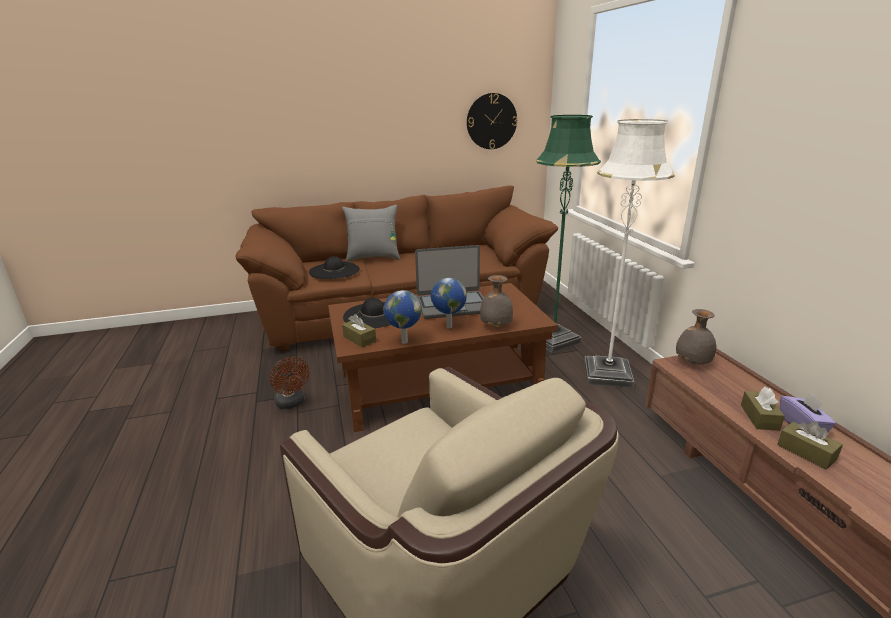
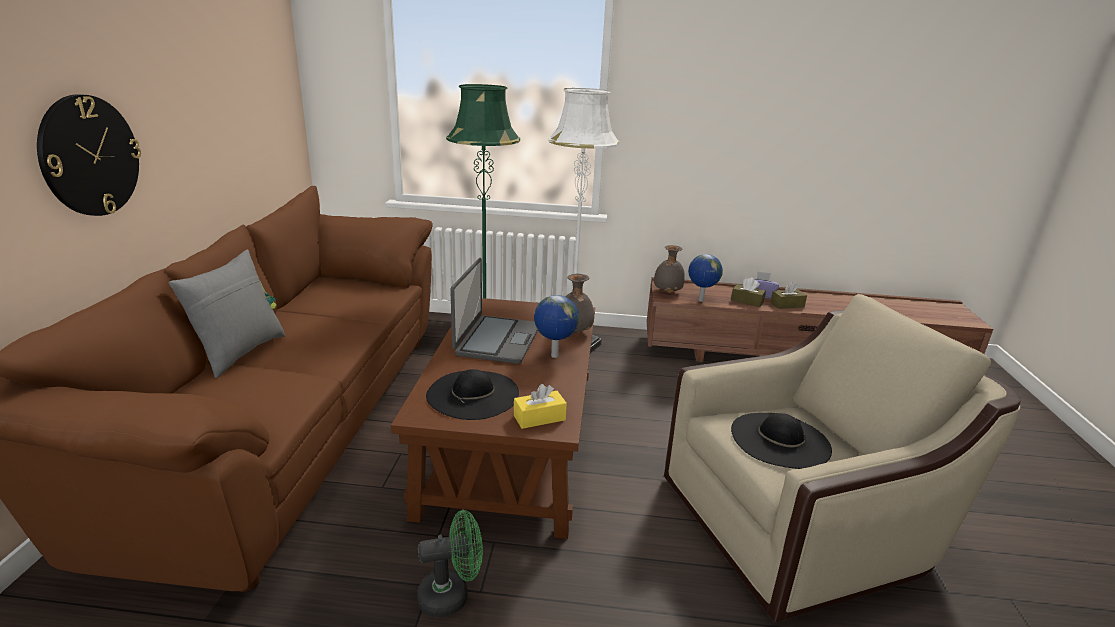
camera: 70 degrees left, 0 degrees up
(292, 403) = (452, 595): brown fan -> green fan
(334, 270) = (251, 394): black hat -> black hat (780, 440)
(359, 339) = (539, 418): brown tissue box -> yellow tissue box
(403, 342) = (571, 390): globe -> globe (700, 300)
(491, 121) = (255, 95): wall clock -> wall clock (90, 156)

